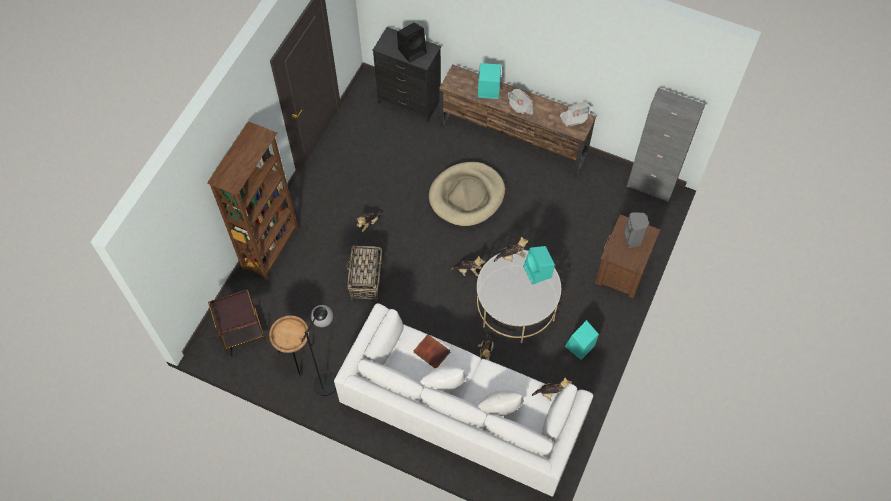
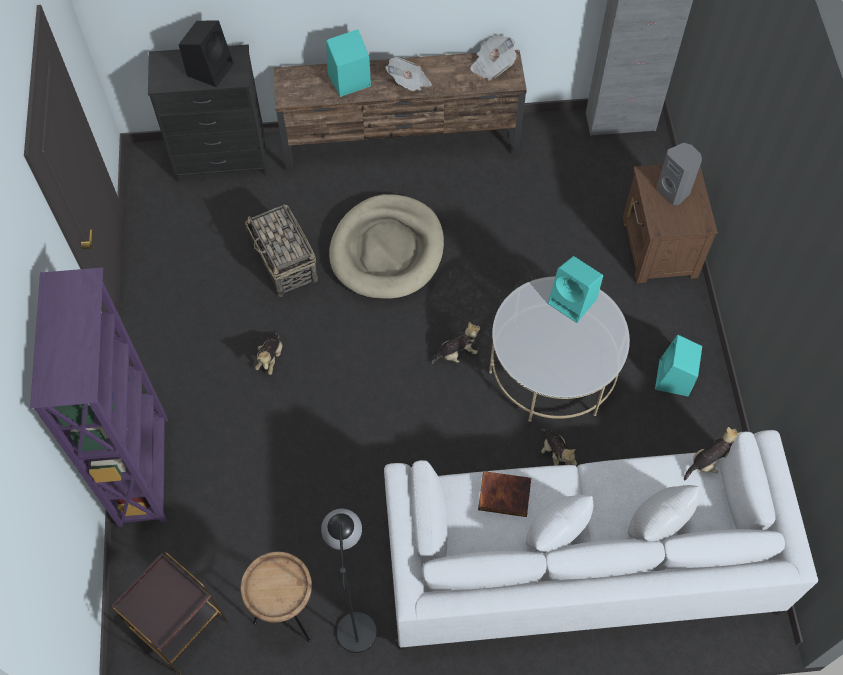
camera: 30 degrees left, 0 degrees up
(271, 248) = (145, 470): brown bookcase -> purple bookcase
(366, 280) = (319, 442): basket -> basket (285, 263)
(511, 256) = (522, 297): plush toy -> none

